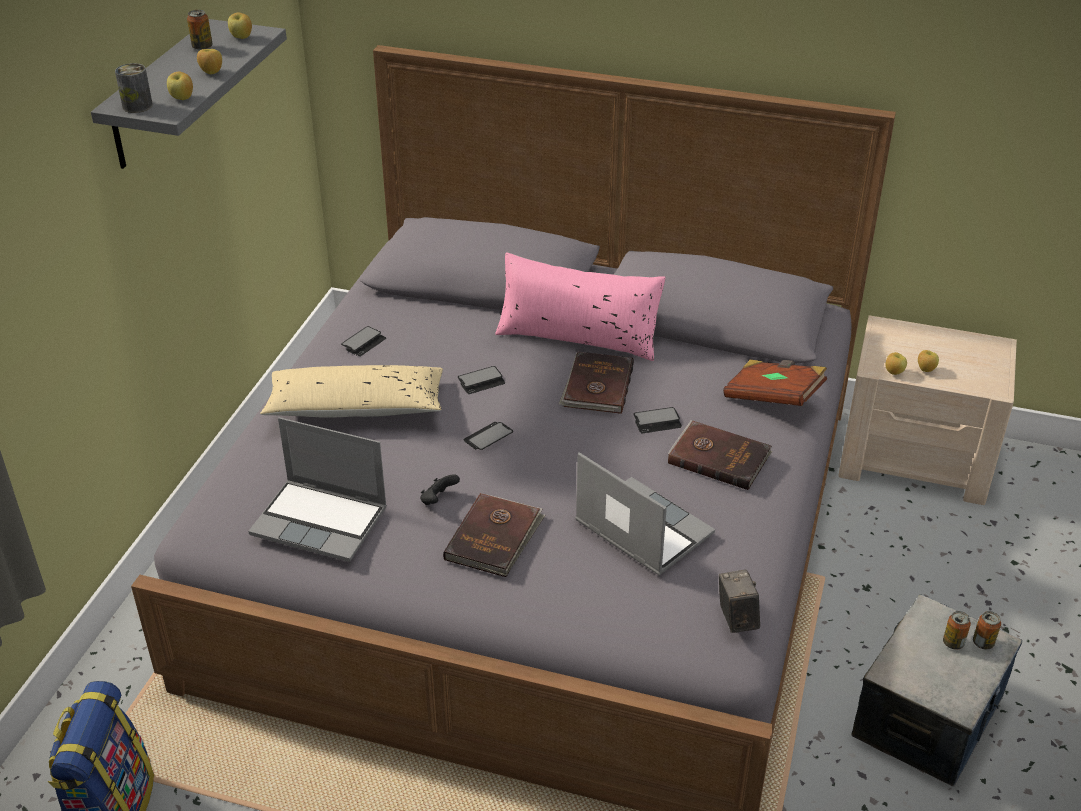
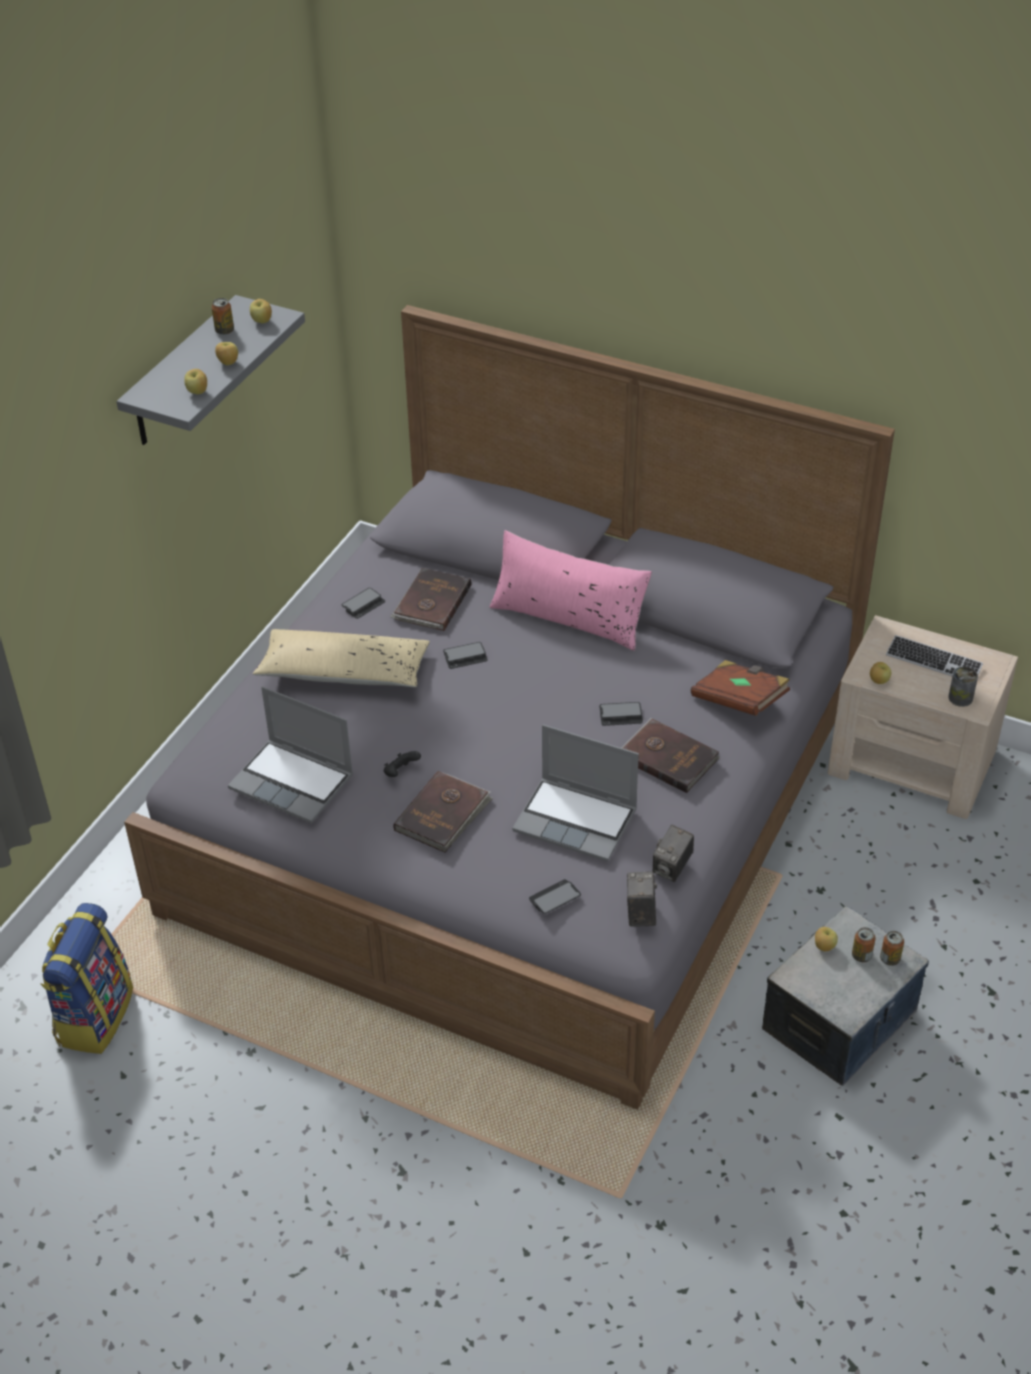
camera: 10 degrees right, 5 degrees up
(137, 106) = (157, 398): can -> can (960, 698)
(488, 437) = (459, 715): phone -> phone (554, 898)
(597, 386) = (573, 672): brown book -> brown book (431, 602)
(641, 529) = (577, 820): laptop -> laptop turned 150 degrees clockwise
(756, 567) = (672, 867): none -> camera
(925, 370) = (912, 681): apple -> apple (824, 947)
(939, 350) = (933, 661): none -> keyboard

